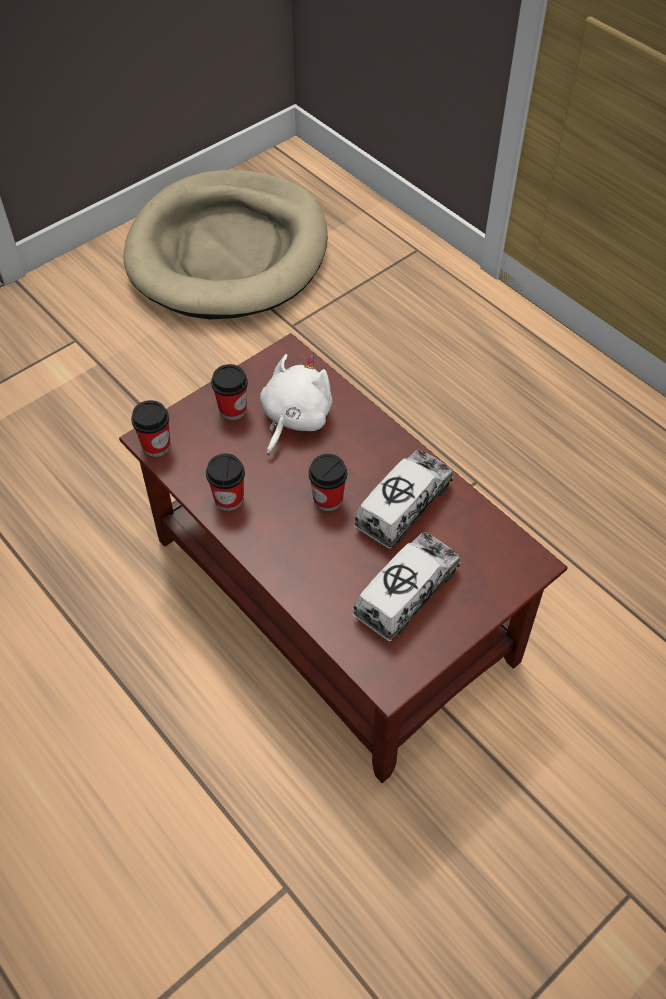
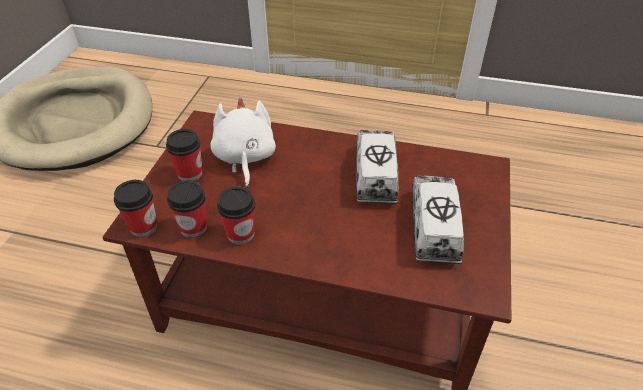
camera: 35 degrees left, 10 degrees down
(328, 499) = (318, 196): cup -> cup (193, 227)

